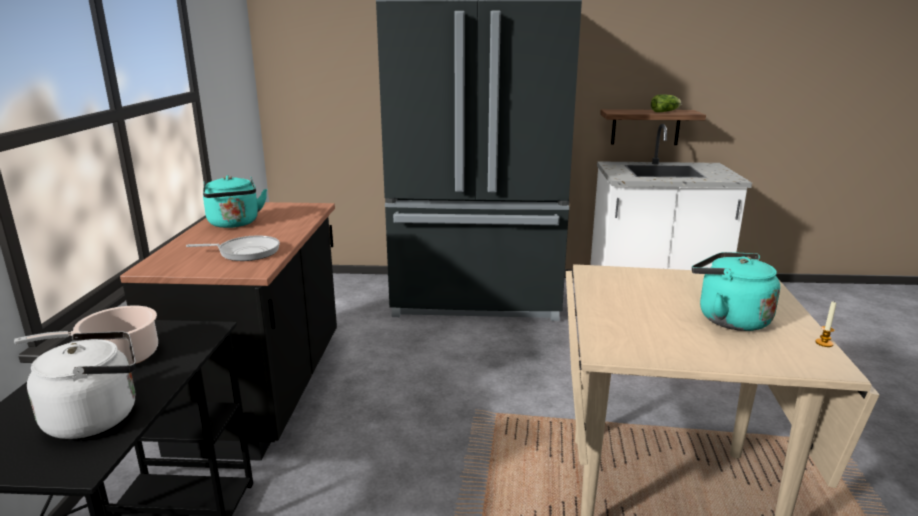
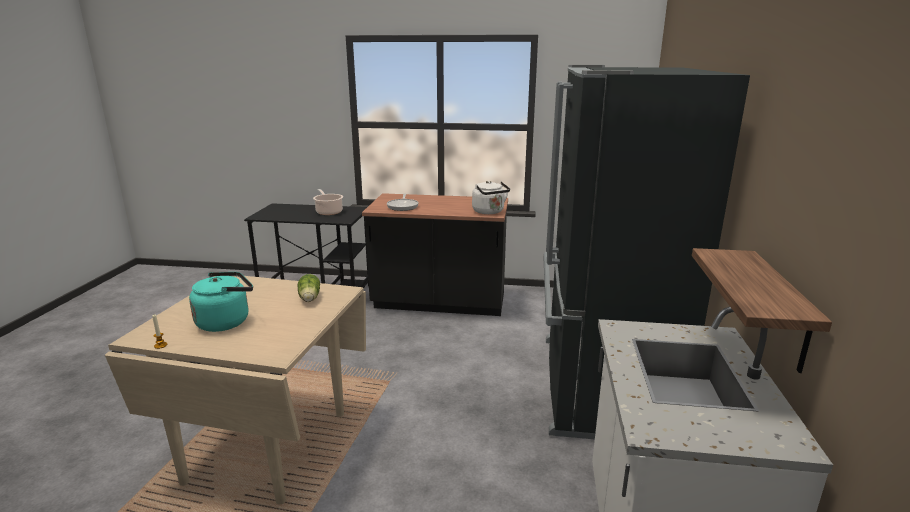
camera: 95 degrees right, 0 degrees up
(98, 417) = (285, 215): white kettle -> white kettle (489, 212)
(234, 224) = (456, 201): turquoise kettle -> none
(666, 111) = (760, 288): lettuce -> lettuce (309, 299)

